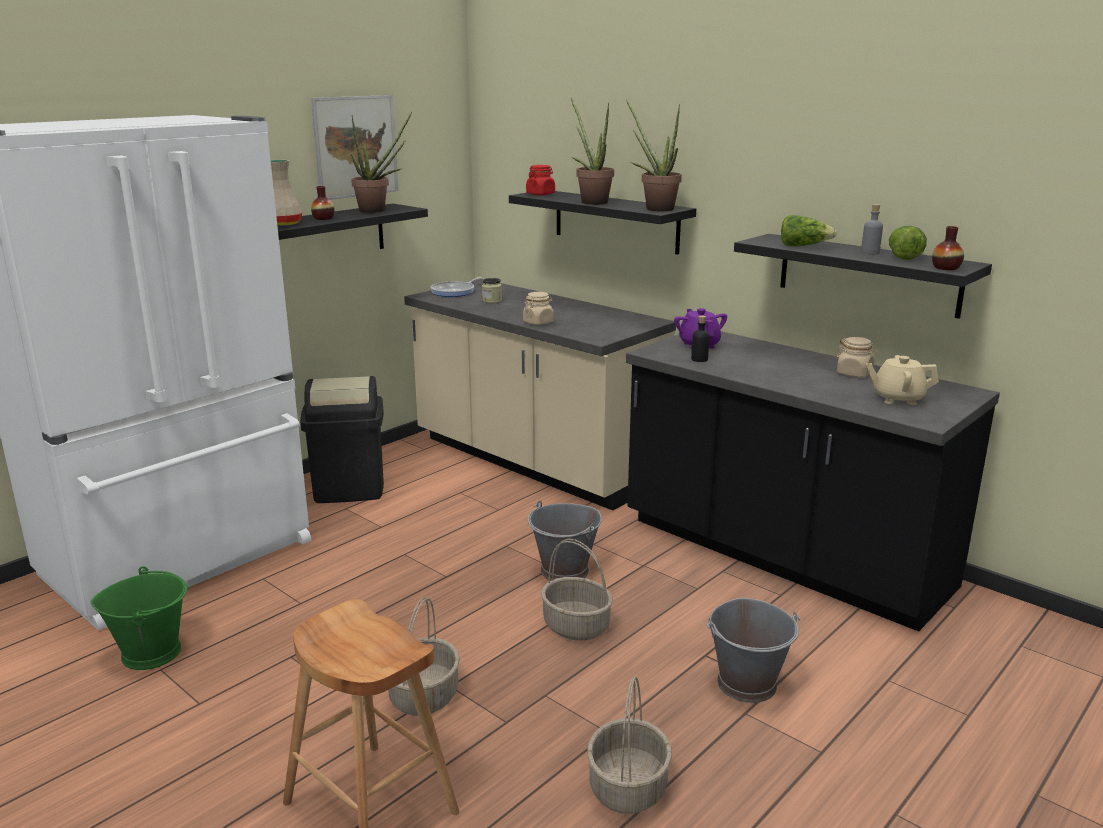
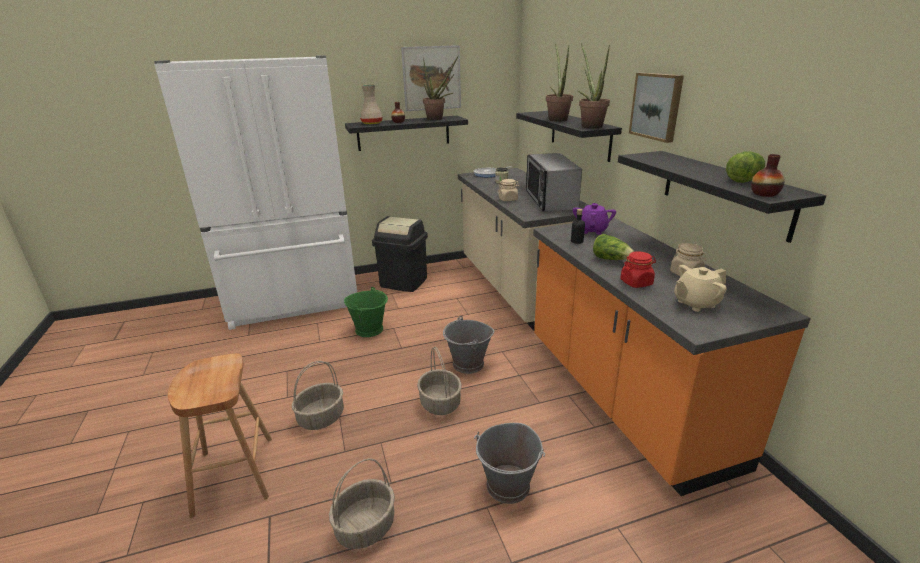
camera: 30 degrees right, 5 degrees up
(152, 652) = (237, 348): green bucket -> green bucket (369, 329)
(540, 194) = (537, 113): red jar -> red jar (636, 283)
(596, 317) = (550, 200): none -> microwave
(754, 179) = (657, 106): none -> picture
(782, 556) = (622, 397): black counter -> orange counter
(803, 246) = (668, 163): lettuce -> lettuce (611, 259)
(870, 252) = (717, 173): grey bottle -> none
(897, 399) = (695, 303): beige teapot -> beige teapot turned 60 degrees counterclockwise

